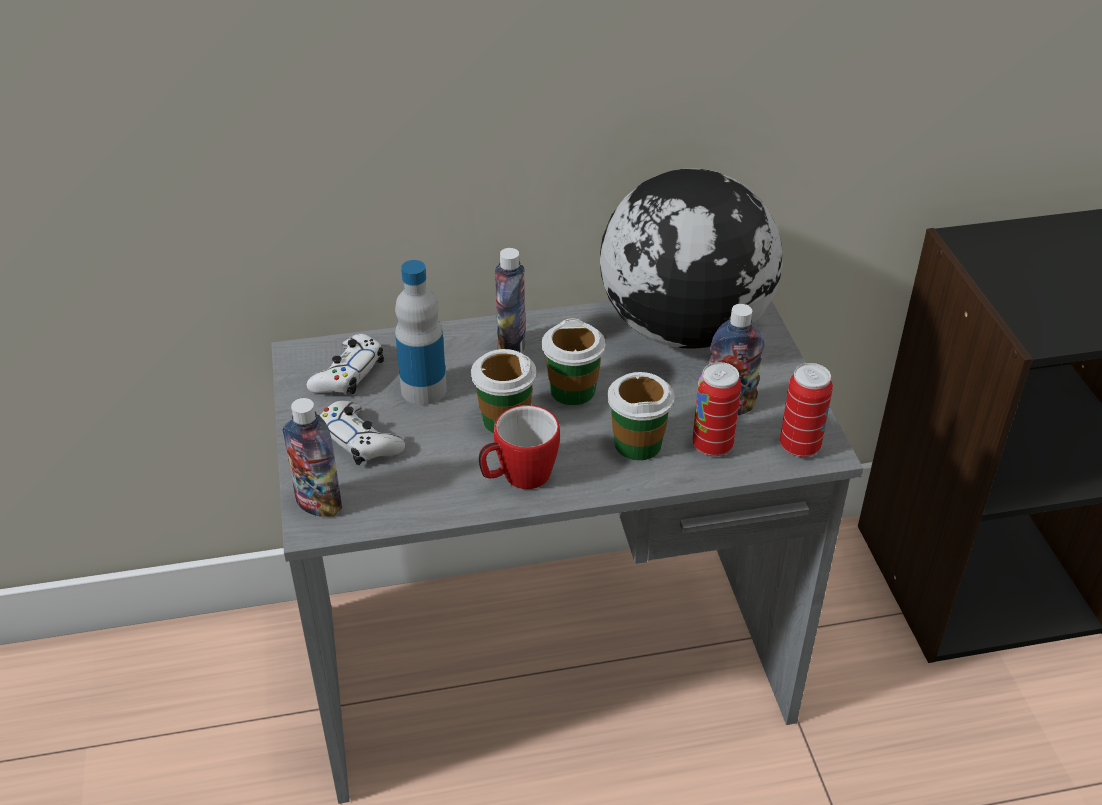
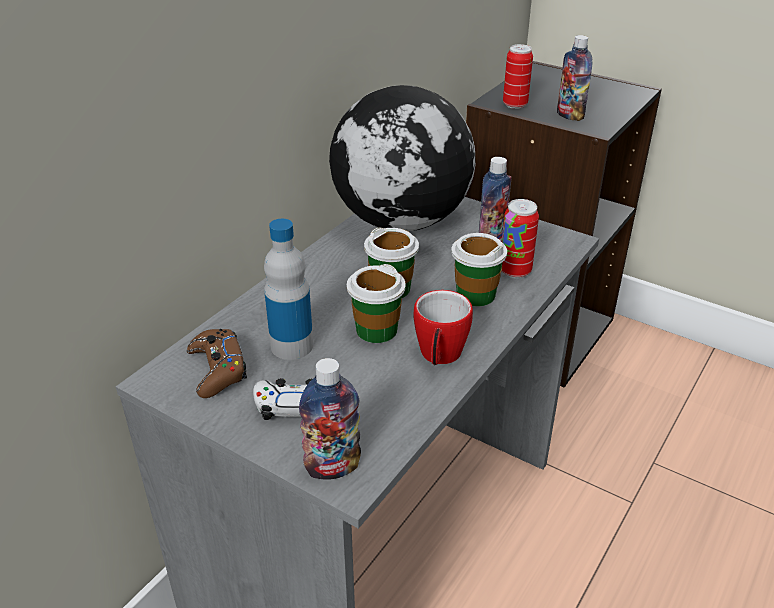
camera: 45 degrees left, 5 degrees down
(348, 374) = (218, 369): white game controller -> brown game controller
(511, 348) = (313, 287): bottle -> bottle (570, 115)
(799, 446) = (556, 245): can -> can (515, 104)

